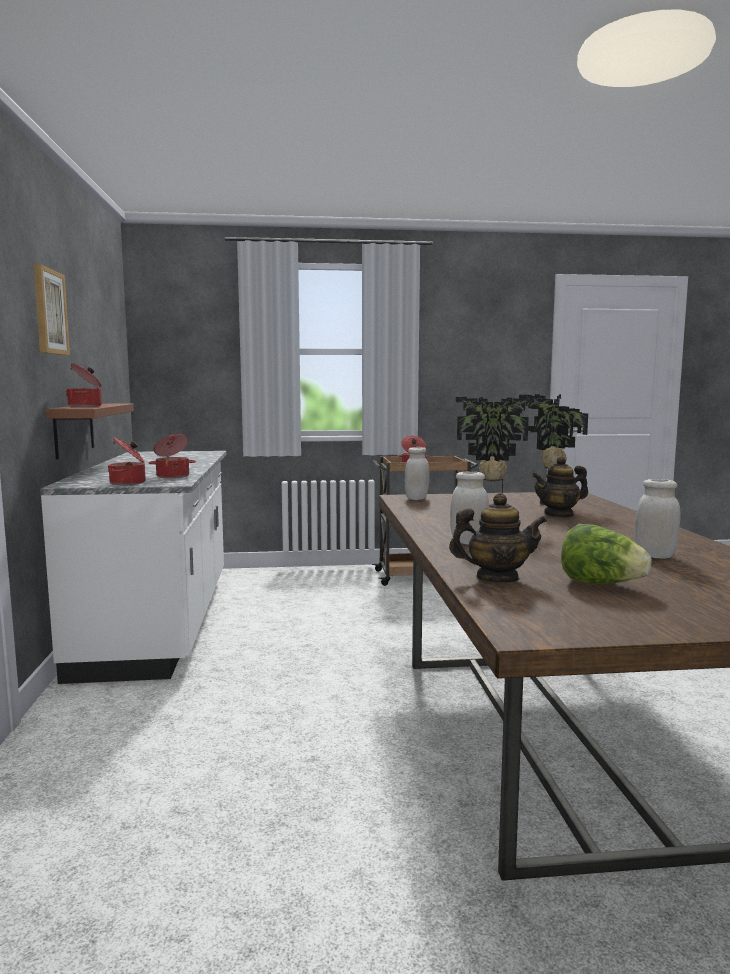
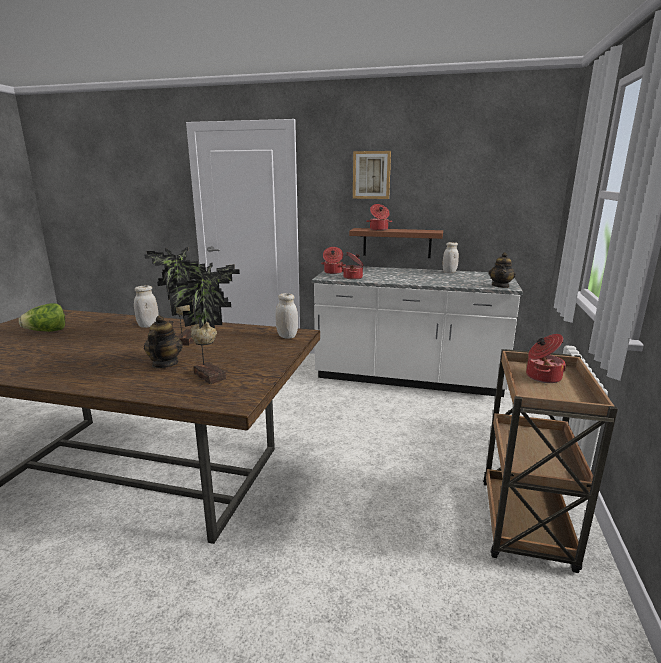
camera: 110 degrees right, 10 degrees up
(496, 578) = (92, 319): teapot -> teapot (501, 286)
(654, 556) = (42, 354): white jar -> white jar (449, 272)

